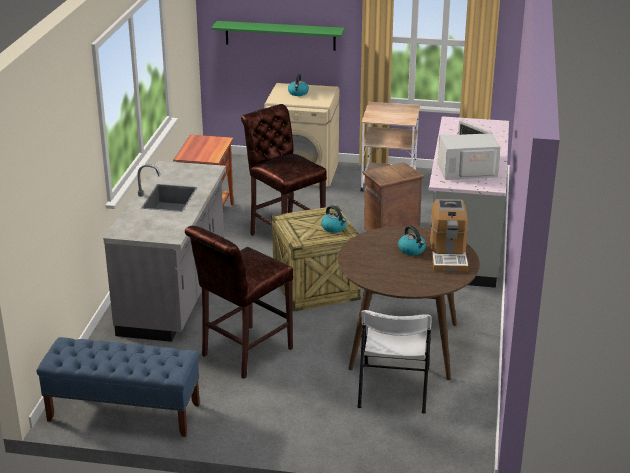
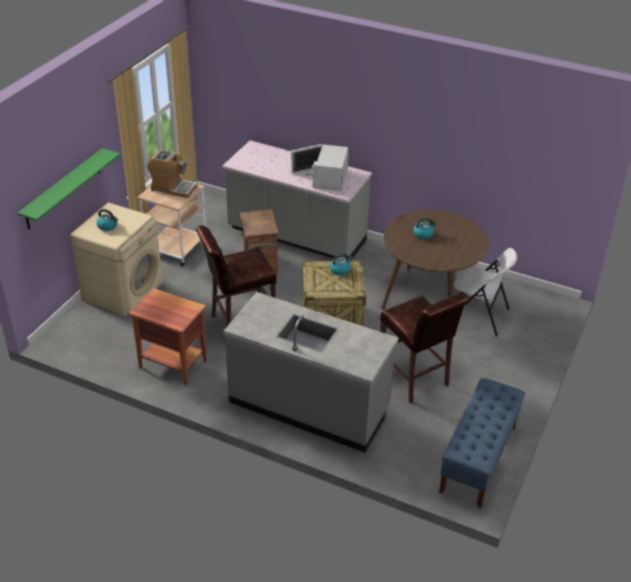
camera: 75 degrees left, 10 degrees up
(448, 255) = (436, 221): coffee machine -> coffee machine (173, 188)

